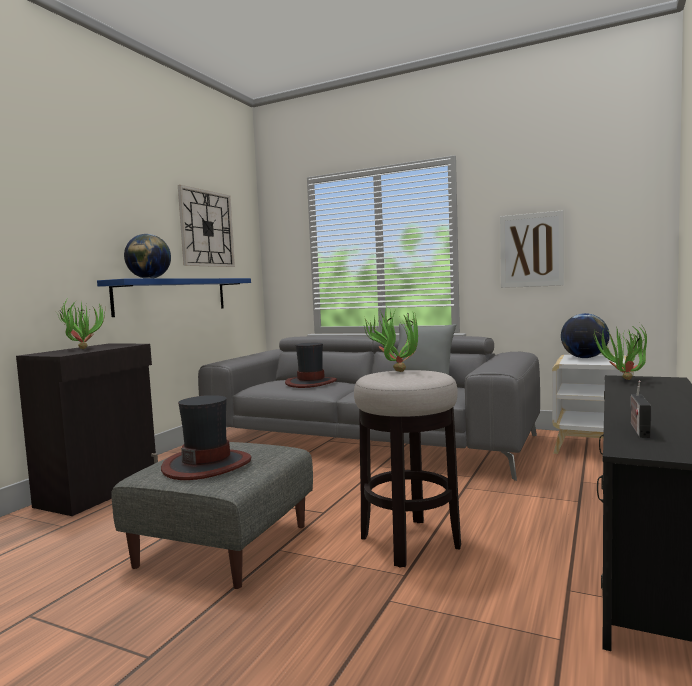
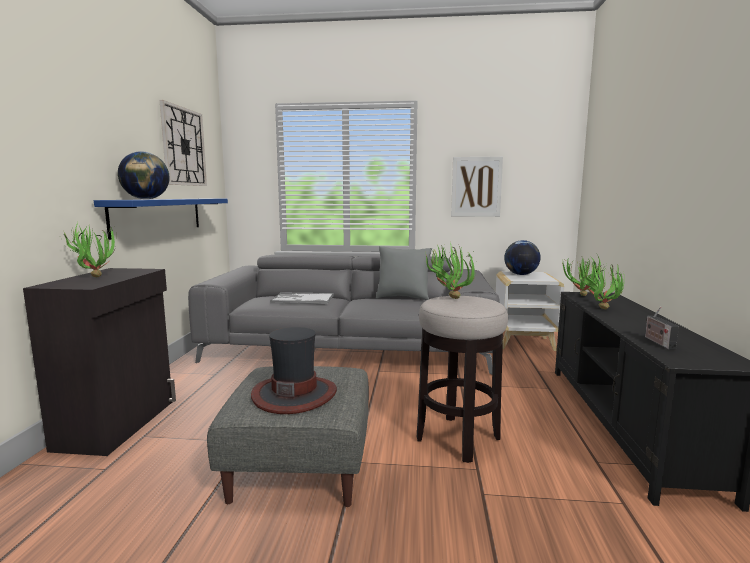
camera: 20 degrees left, 5 degrees up
(311, 383) = (302, 299): hat -> tray
(626, 392) = (599, 307): none -> potted plant

